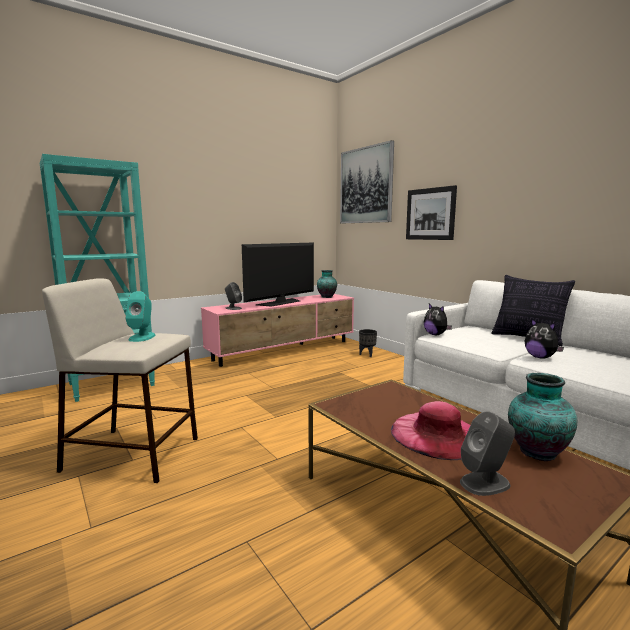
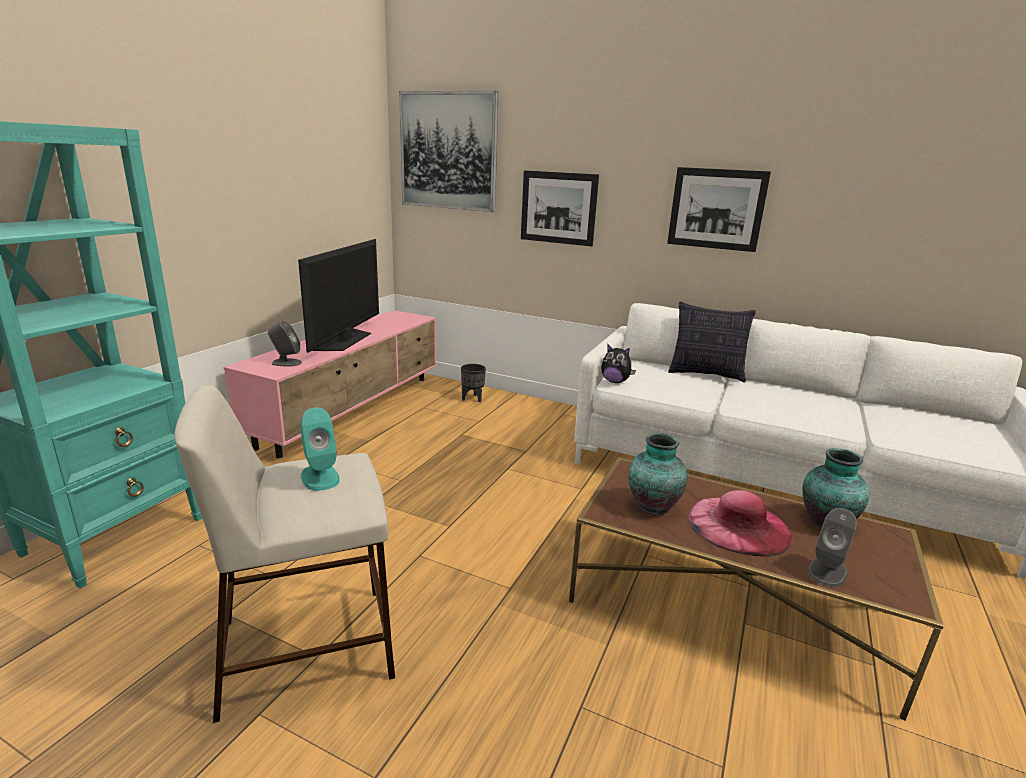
camera: 30 degrees left, 10 degrees up
(326, 297) = (397, 320): vase -> vase (652, 506)
(540, 357) = (744, 403): plush toy -> none
(548, 199) = (716, 209): none -> picture

